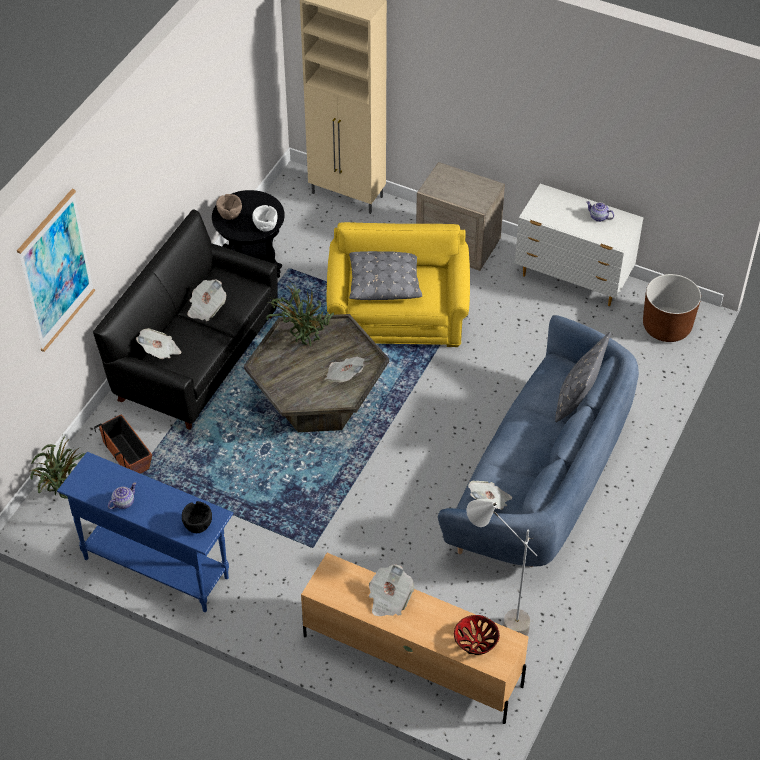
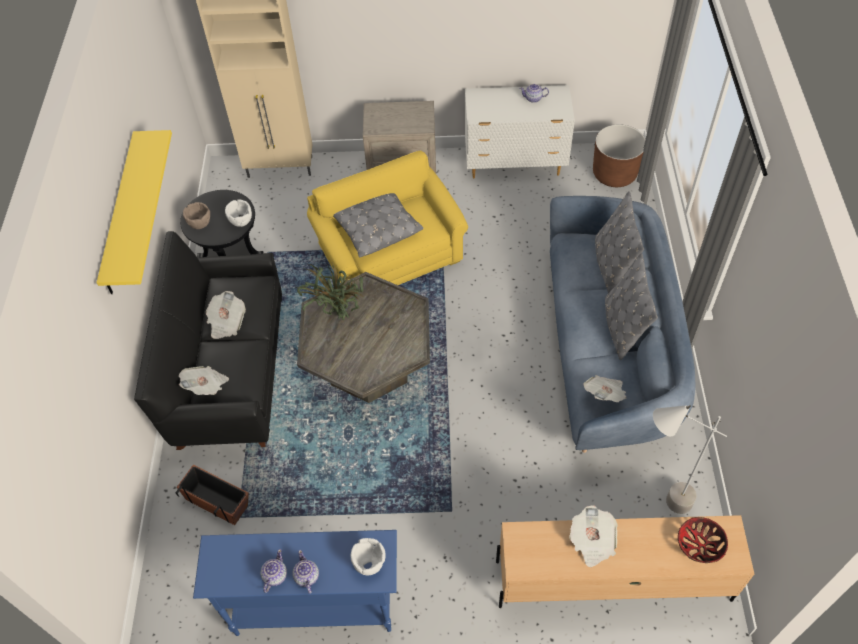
camera: 25 degrees left, 5 degrees up
(56, 271) = (78, 358): picture -> none
(63, 496) = (175, 576): potted plant -> none
(146, 514) = (306, 577): none -> teapot
(148, 177) = (121, 214): none -> yellow shelf
(198, 525) = (369, 563): black bowl -> white bowl
(344, 376) = (397, 332): newspaper -> none
(547, 455) = (622, 327): none -> grey pillow

